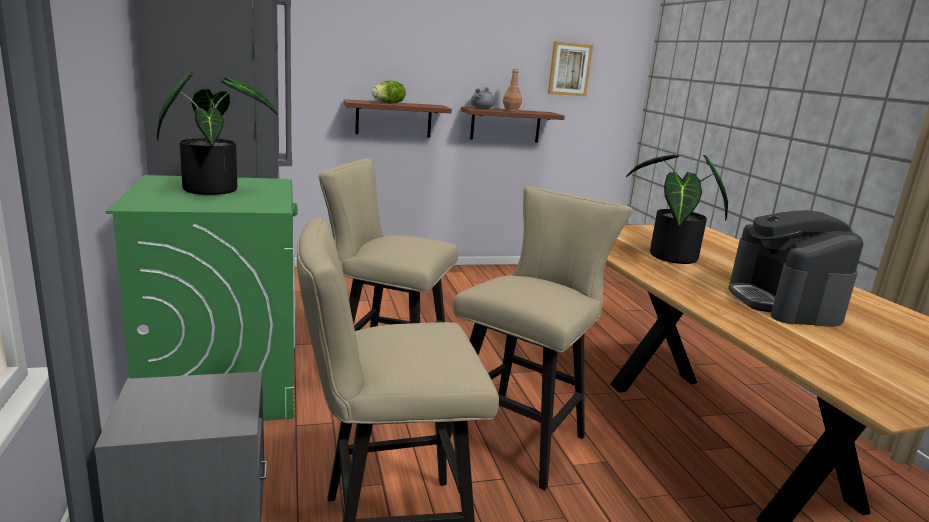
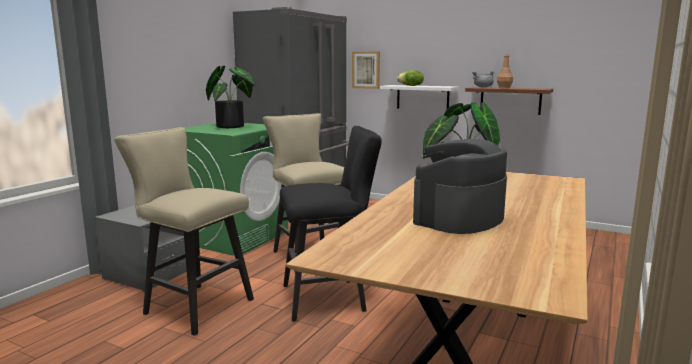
camera: 45 degrees right, 5 degrees down
(393, 119) = (422, 97): brown shelf -> white shelf
(522, 436) = (330, 298): beige stool -> black stool
(569, 69) = (569, 51): picture -> picture (366, 70)

